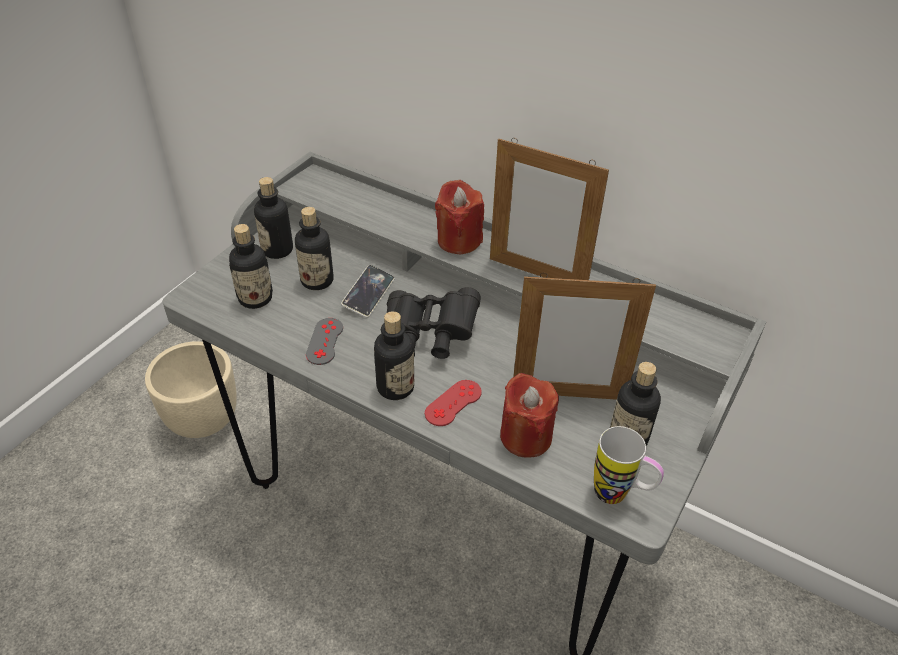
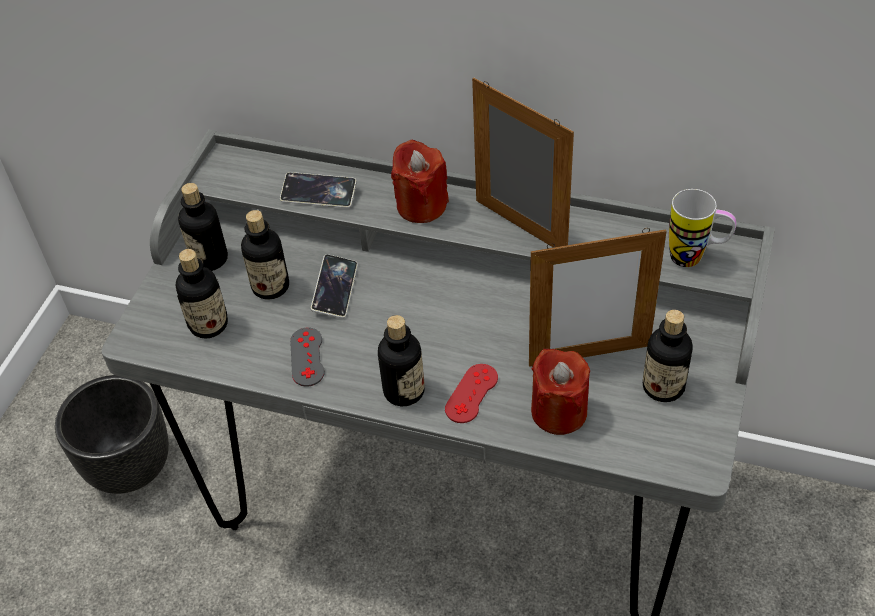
camera: 10 degrees left, 5 degrees up
(204, 419) = (131, 466): beige planter -> black planter
(377, 215) = (318, 194): none -> phone
(428, 336) = (419, 324): black binoculars -> none
(537, 274) = (520, 227): picture frame -> picture frame turned 150 degrees counterclockwise
(620, 496) = (672, 450): mug -> mug (696, 258)

